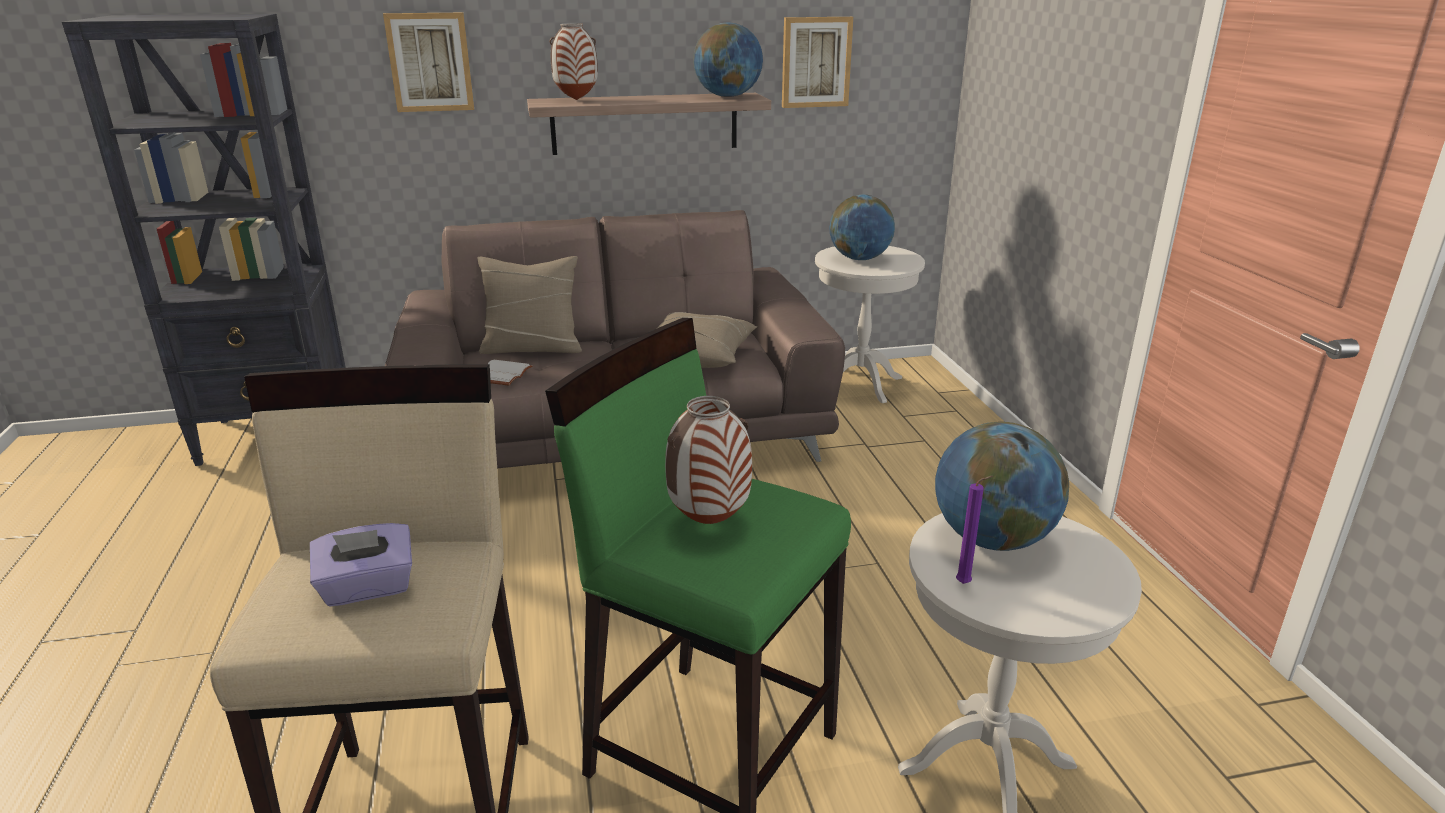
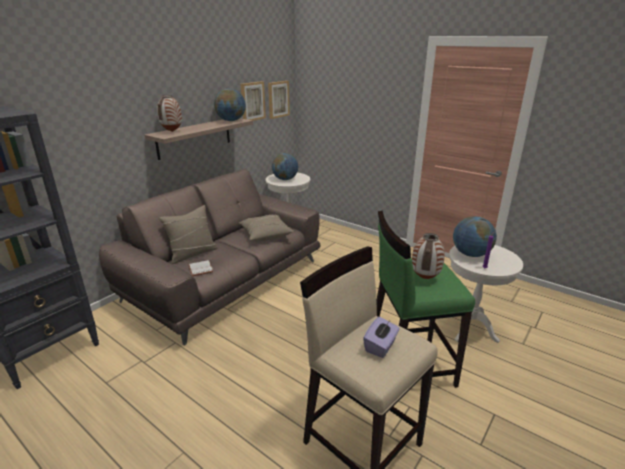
camera: 40 degrees left, 0 degrees up
(430, 62) = (95, 122): picture -> picture (278, 99)

